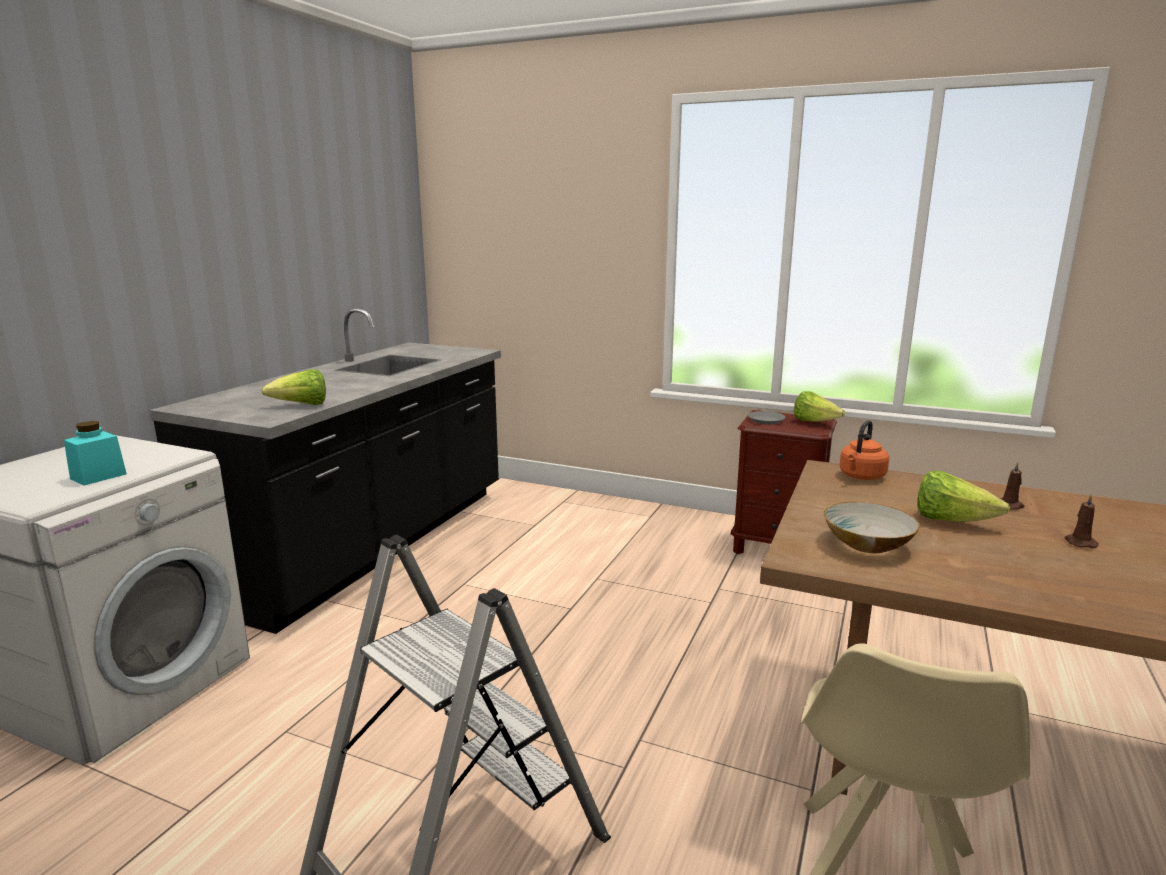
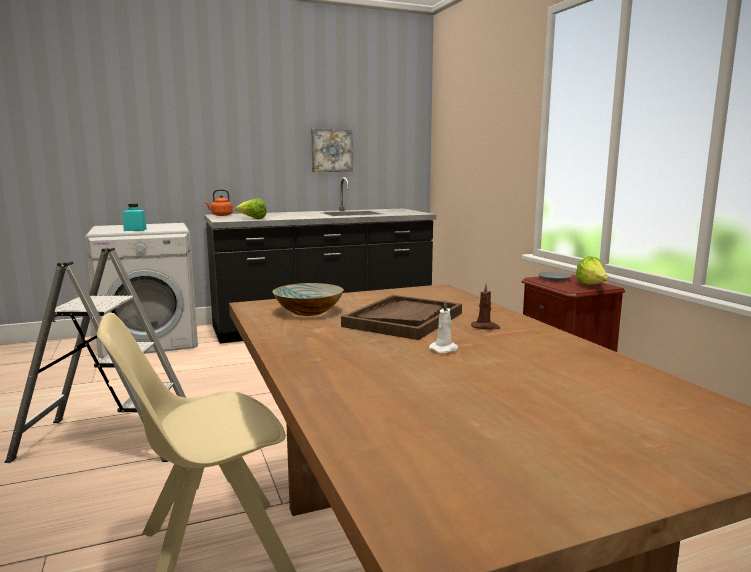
camera: 45 degrees right, 5 degrees down
(318, 265) = (331, 150): none -> picture
(861, 477) = (443, 295): orange kettle -> orange kettle (220, 215)
(950, 521) = (403, 319): lettuce -> brown tray
(1079, 542) = (445, 349): brown candle -> white candle

